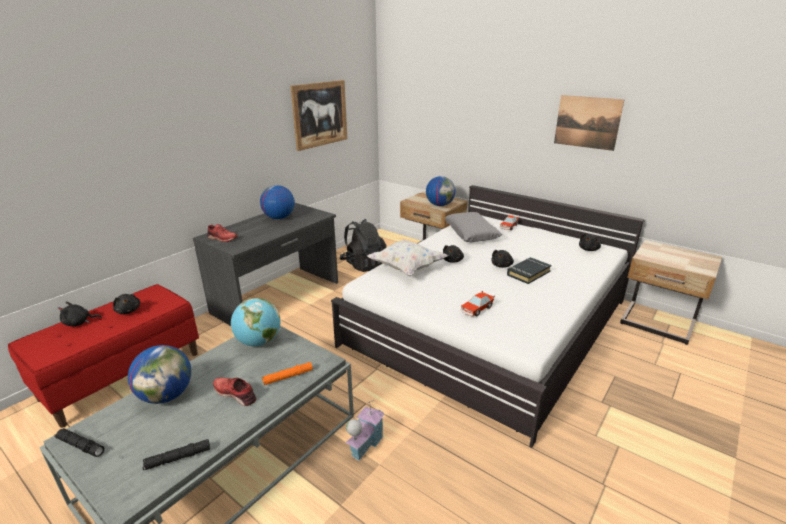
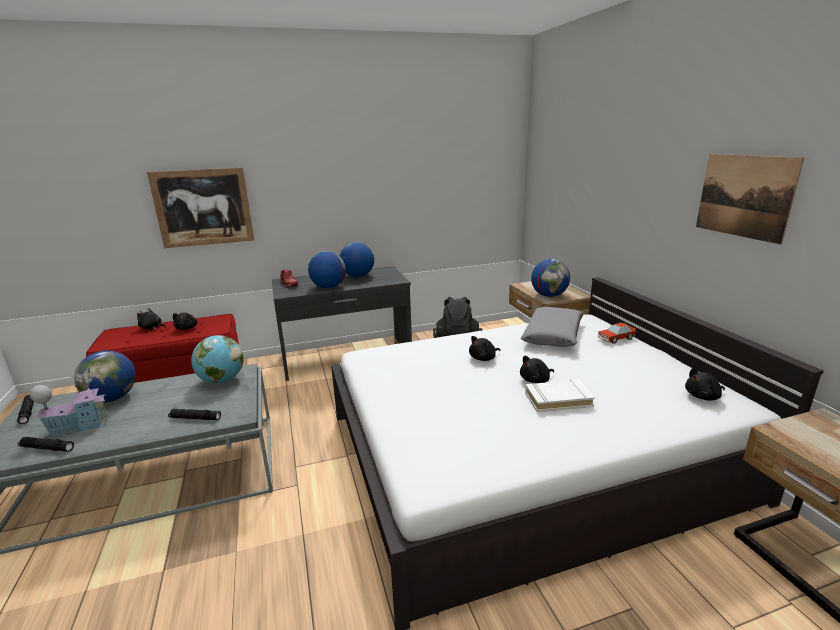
camera: 35 degrees right, 5 degrees down
(236, 394) = (146, 416): red shoe -> none
(269, 233) = (328, 287): none -> globe
(288, 377) = (195, 418): orange flashlight -> black flashlight
(320, 114) = (437, 176): picture -> picture (203, 207)
(365, 444) = (249, 524): toy house -> toy house (79, 426)
(406, 268) = (422, 352): white pillow -> none
(476, 309) = (428, 419): toy car -> none
(528, 273) = (558, 399): black book -> white book

